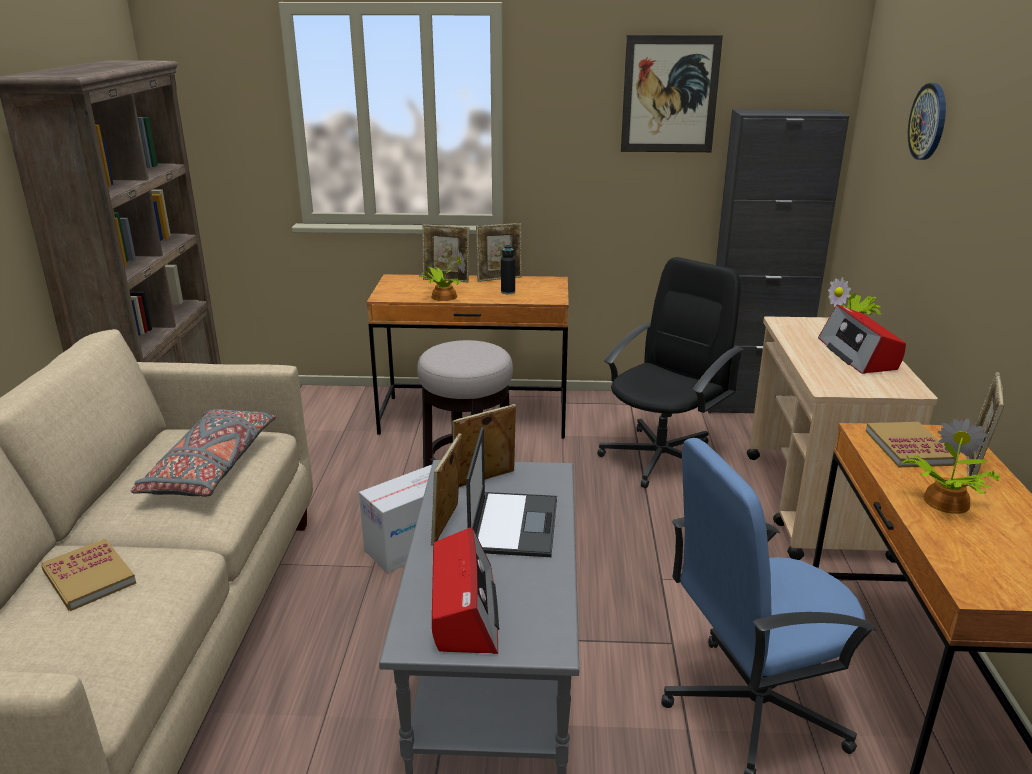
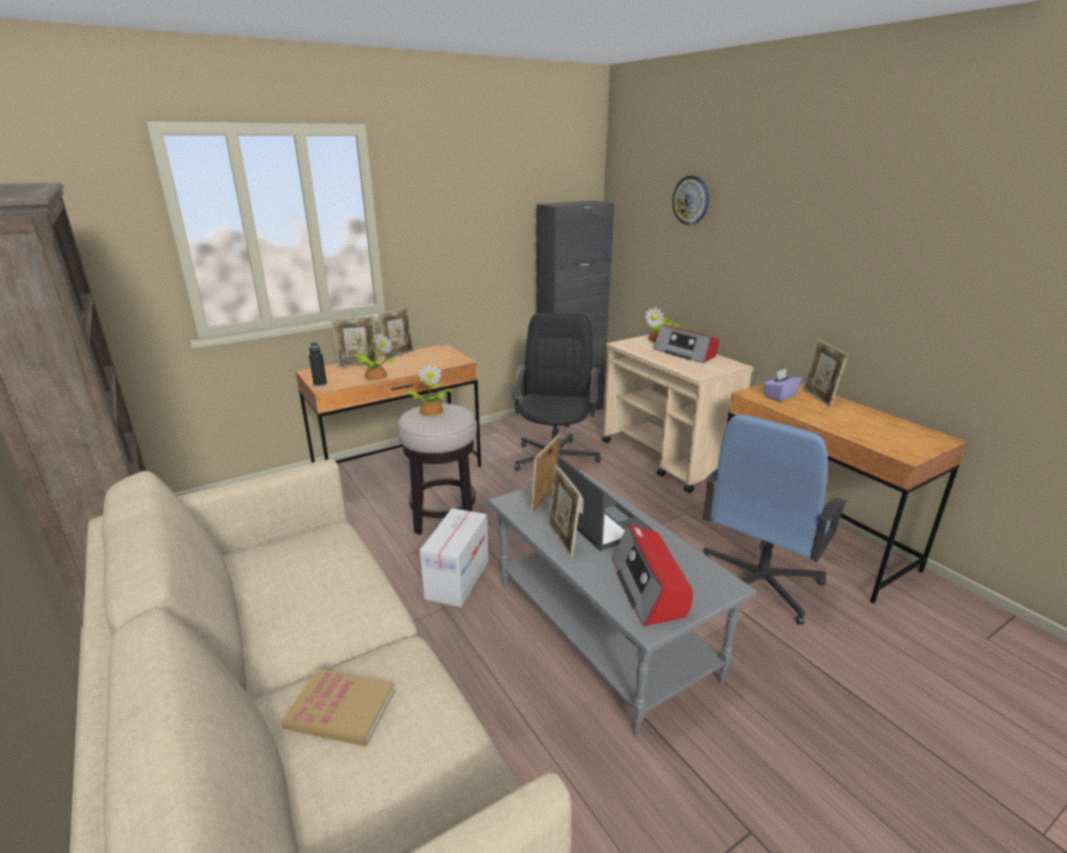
camera: 35 degrees left, 0 degrees up
(211, 468) = (321, 571): grey pillow -> none
(464, 609) = (649, 587): radio -> radio turned 150 degrees counterclockwise
(508, 292) = (420, 363): black bottle -> black bottle (320, 384)
(670, 94) = (495, 196): picture -> none
(908, 447) = (779, 396): book -> purple tissue box
(944, 502) = (833, 418): potted plant -> potted plant (430, 411)

